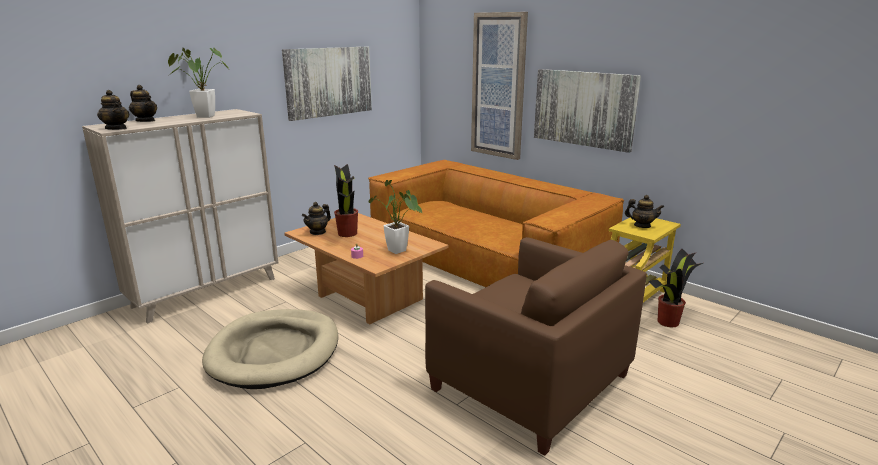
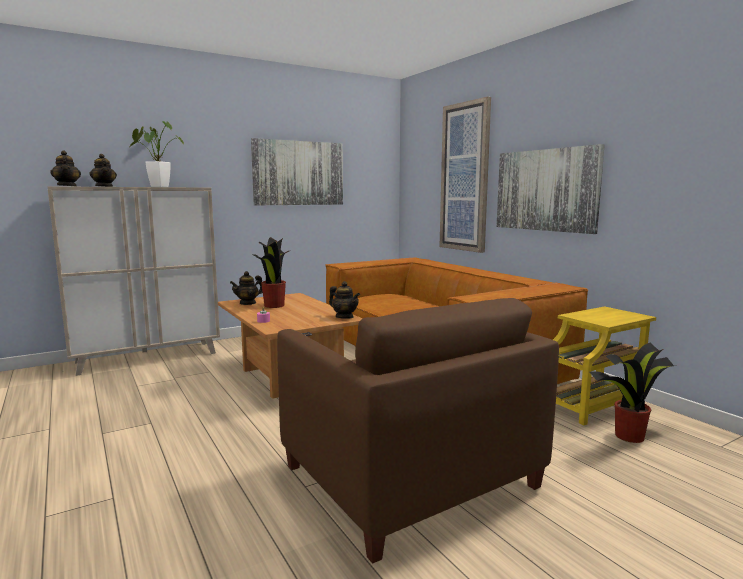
camera: 15 degrees right, 10 degrees down
(275, 352) = (161, 411): beige dog bed -> none
(399, 252) = (308, 321): potted plant -> none
(642, 226) = (602, 315): teapot -> teapot (344, 317)

